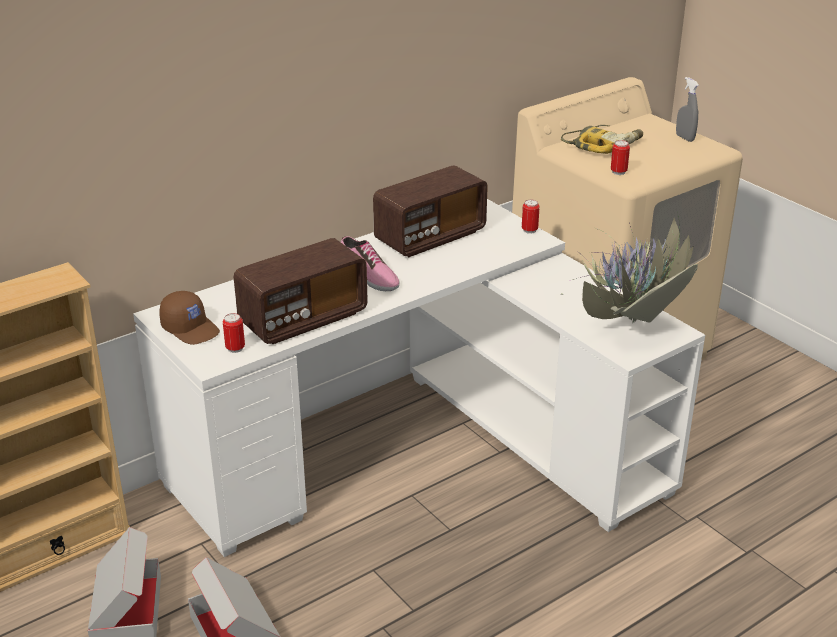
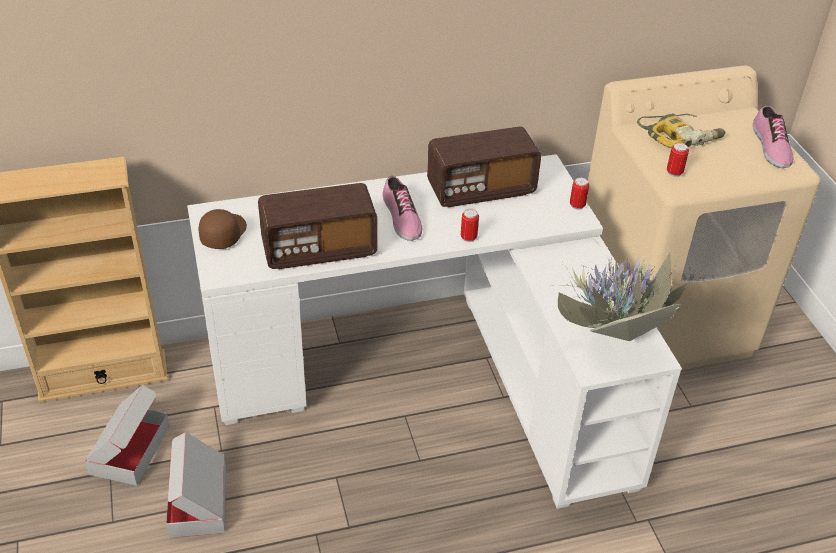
camera: 20 degrees right, 10 degrees up
(191, 328) = (223, 234): brown cap -> brown cap turned 135 degrees counterclockwise
(235, 348) = (246, 265): can -> can (468, 238)
(684, 138) = (770, 146): grey spray bottle -> shoe

